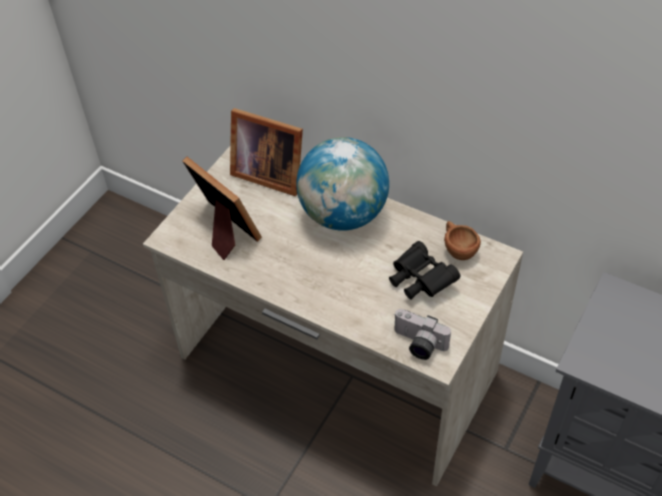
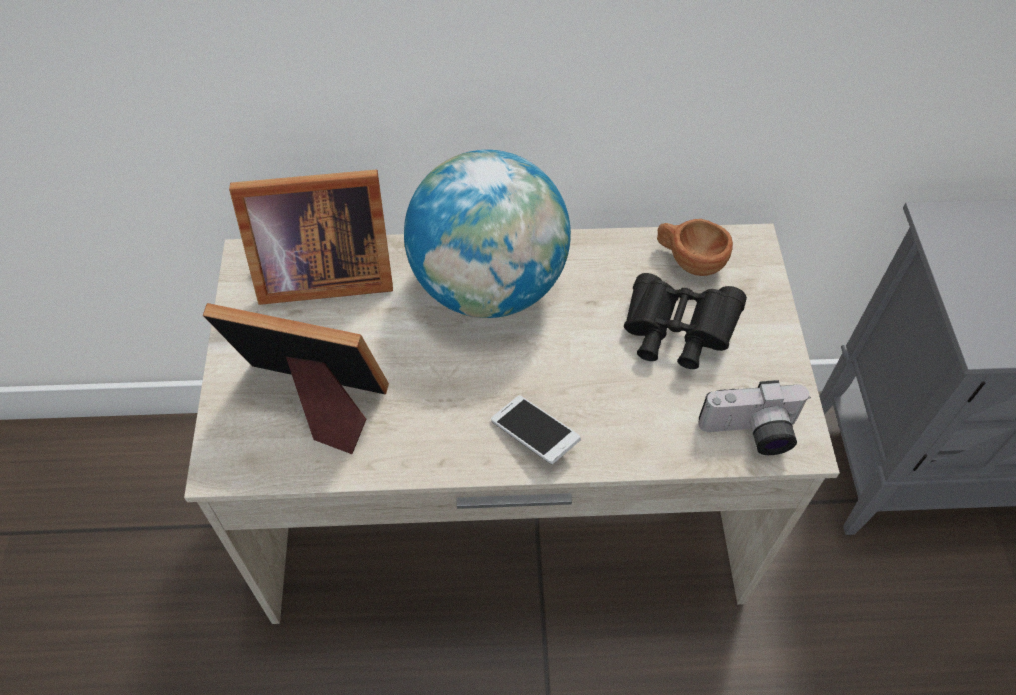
camera: 35 degrees left, 5 degrees up
(311, 293) = (534, 435): none -> phone

